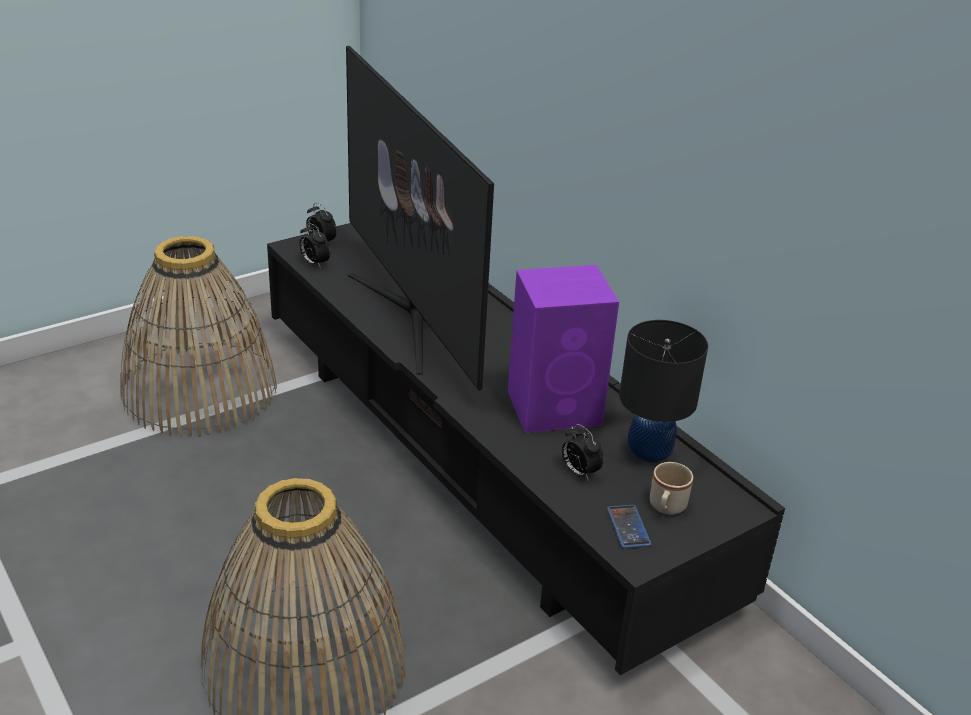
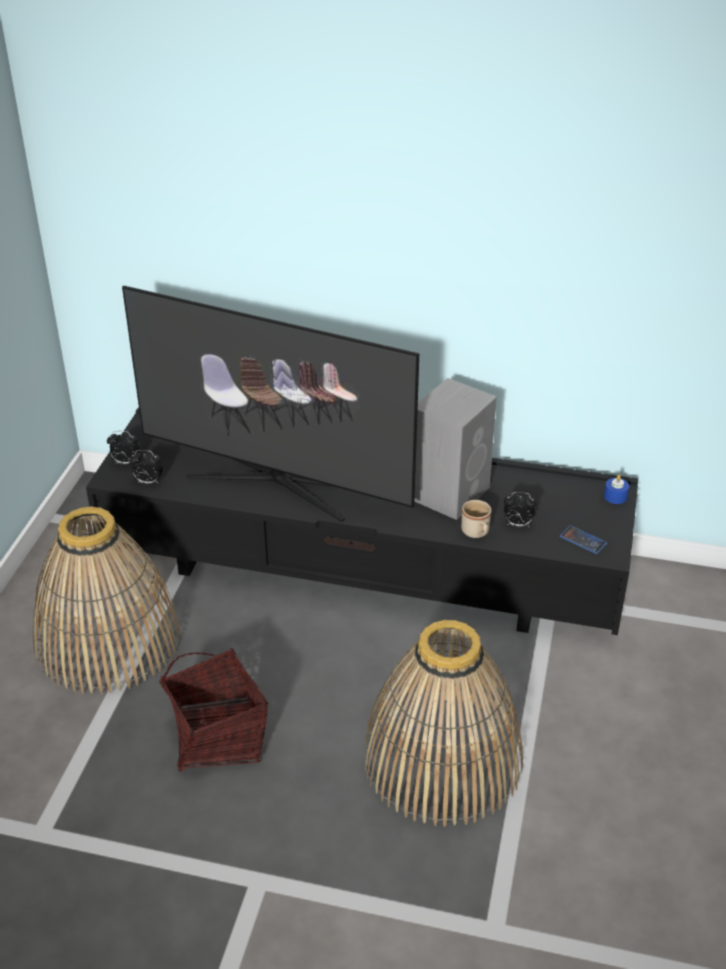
camera: 40 degrees left, 5 degrees up
(166, 512) = (217, 736): none -> basket
(556, 407) = (450, 492): purple speaker -> grey speaker
(648, 452) = (533, 489): black table lamp -> none
(666, 508) = (585, 516): beige mug -> beige mug (476, 533)
(732, 510) = (615, 496): none -> blue candle

